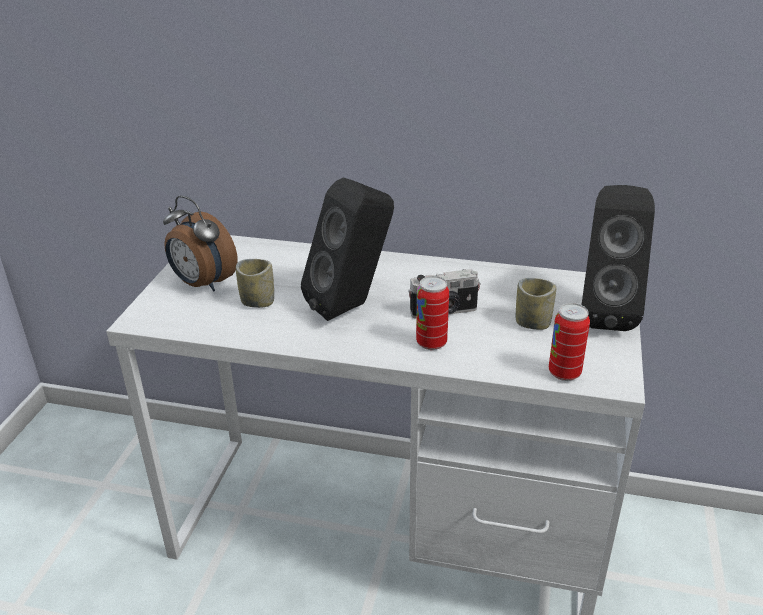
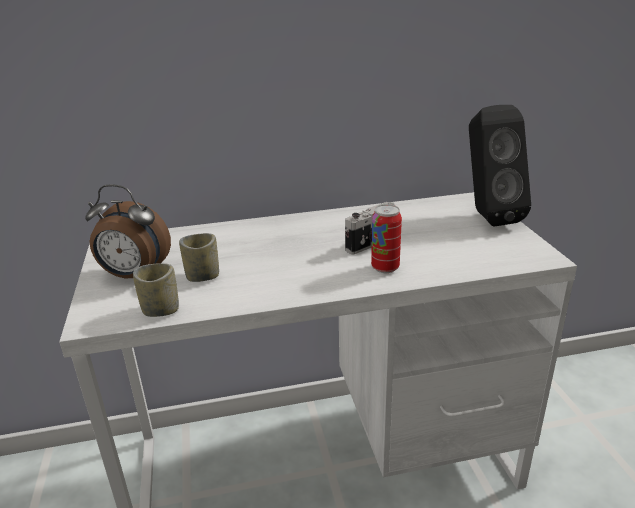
camera: 25 degrees left, 5 degrees down
(352, 306) = (293, 258): black speaker -> none
(532, 323) = (445, 235): cup -> cup (161, 310)
(564, 373) = (504, 261): can -> none

